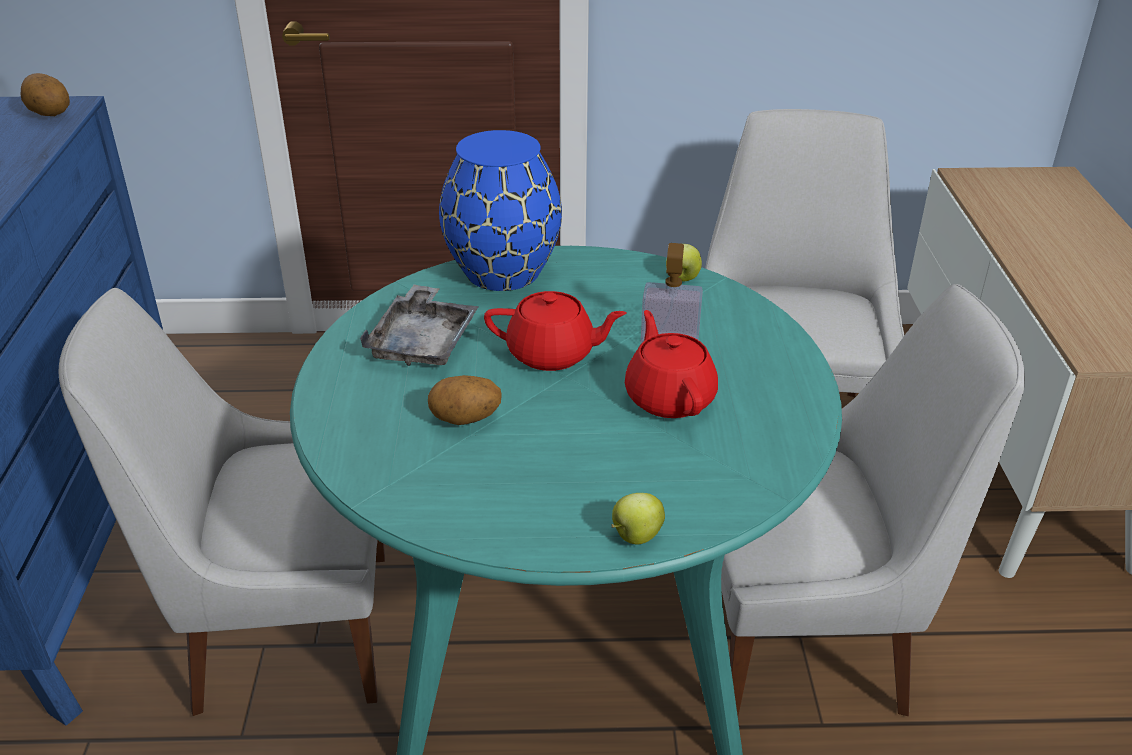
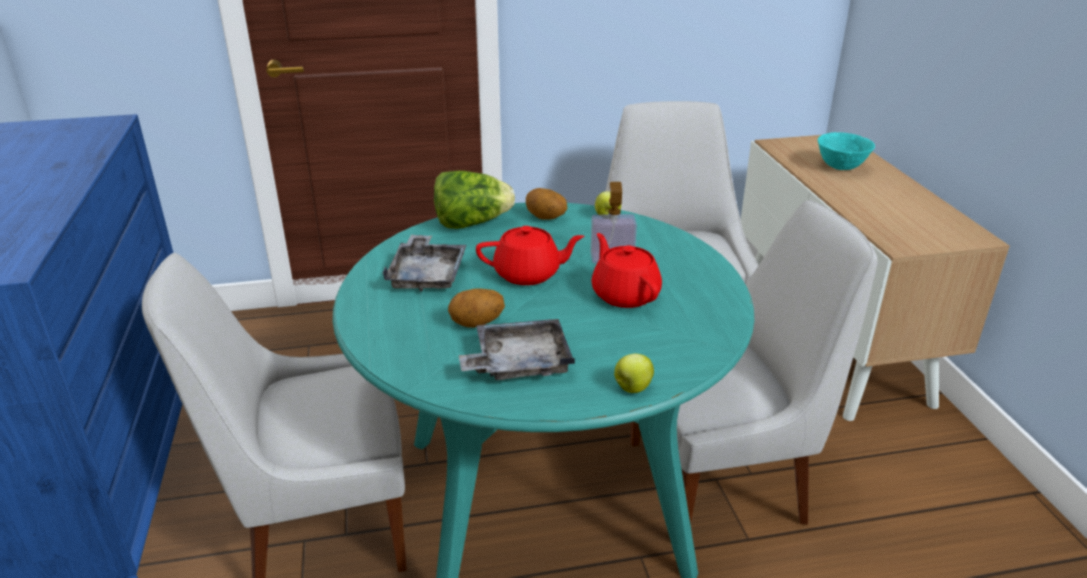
camera: 10 degrees left, 5 degrees down
(49, 115) = (96, 129): potato -> potato (545, 218)
(501, 271) = (471, 223): blue vase -> lettuce
(501, 482) = (519, 363): none -> grey tray
(1049, 222) = (841, 167): none -> turquoise bowl

